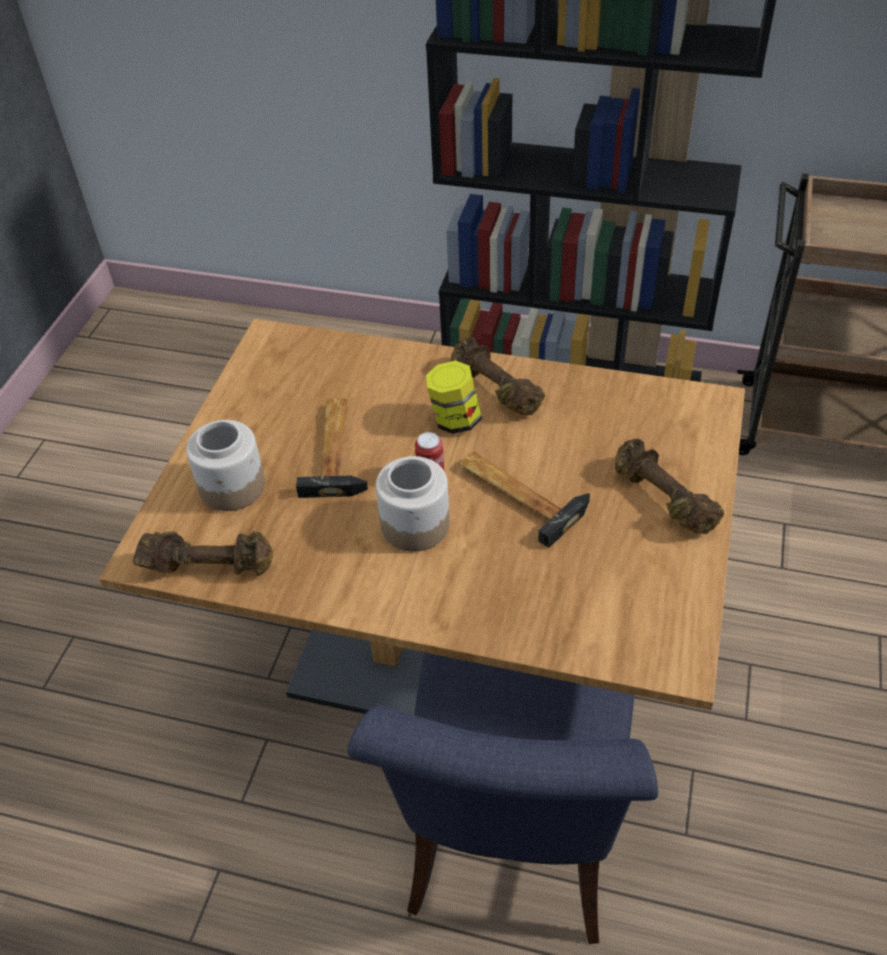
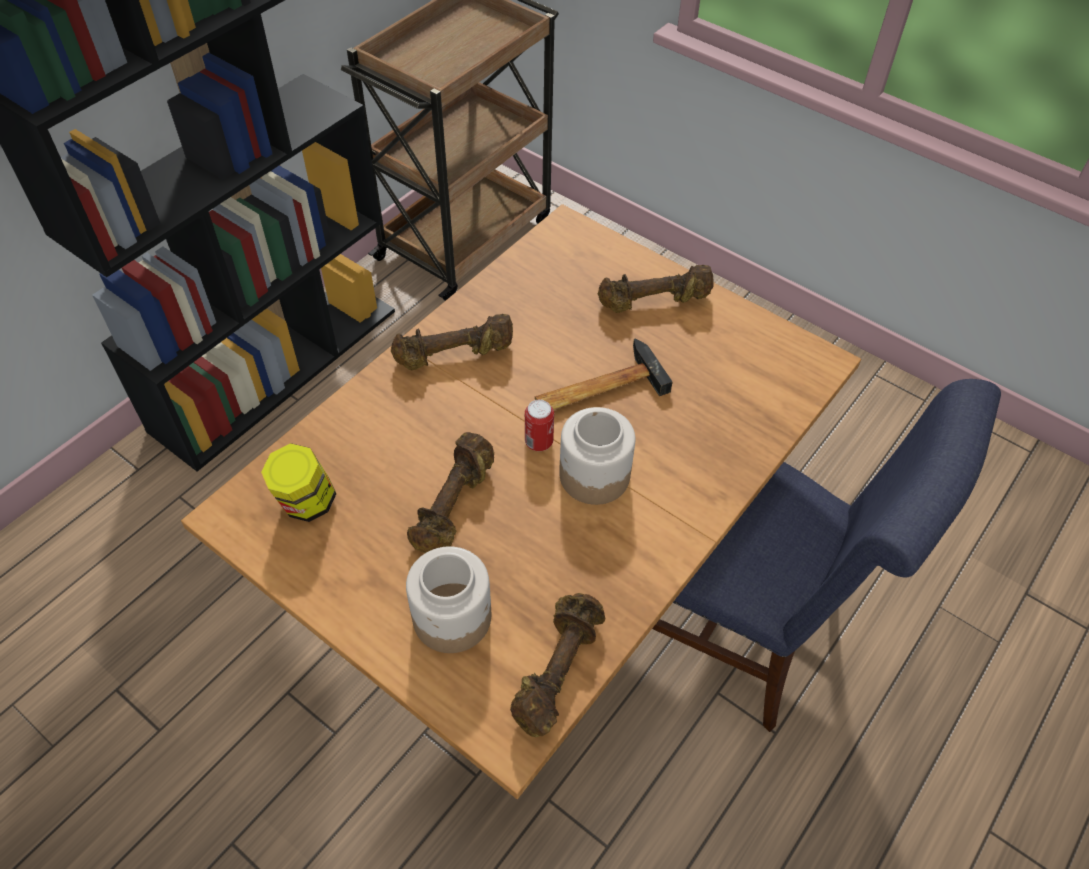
camera: 70 degrees left, 5 degrees up
(337, 449) = (455, 505): hammer -> brown dumbbell
(454, 420) = (475, 398): jar -> jar (306, 503)

